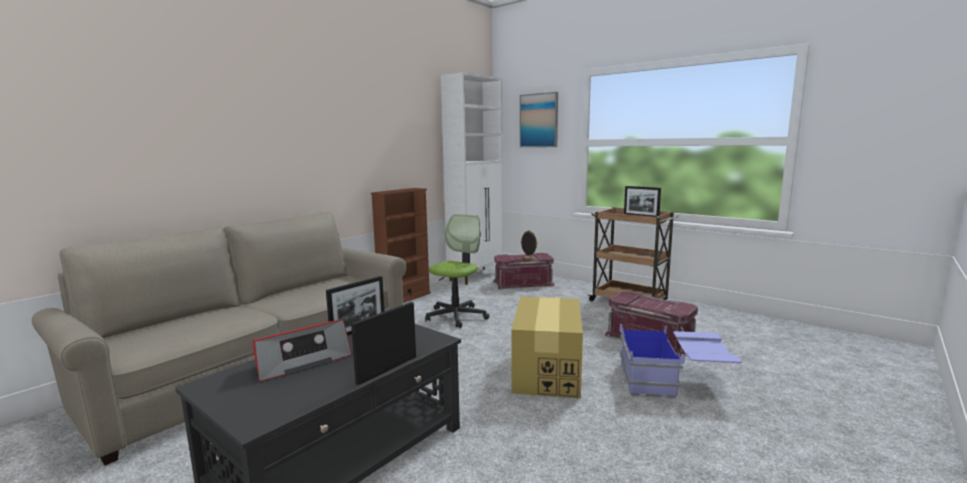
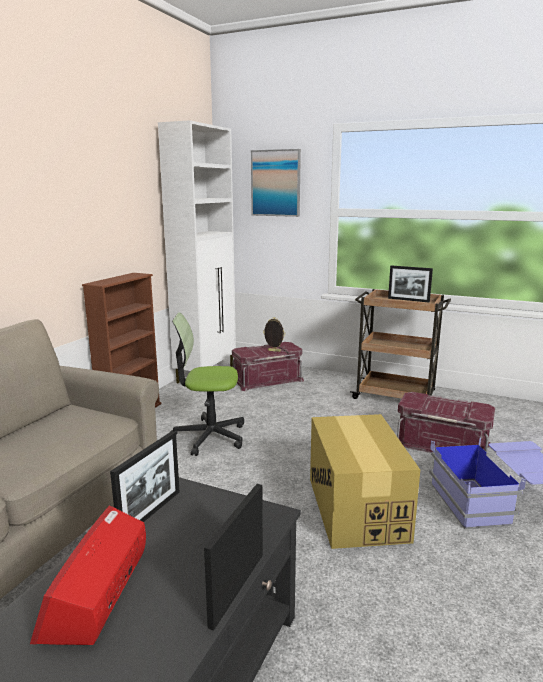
camera: 15 degrees left, 5 degrees up
(302, 361) = (97, 592): radio -> radio turned 150 degrees clockwise
(456, 316) = (209, 436): office chair -> office chair turned 105 degrees counterclockwise

